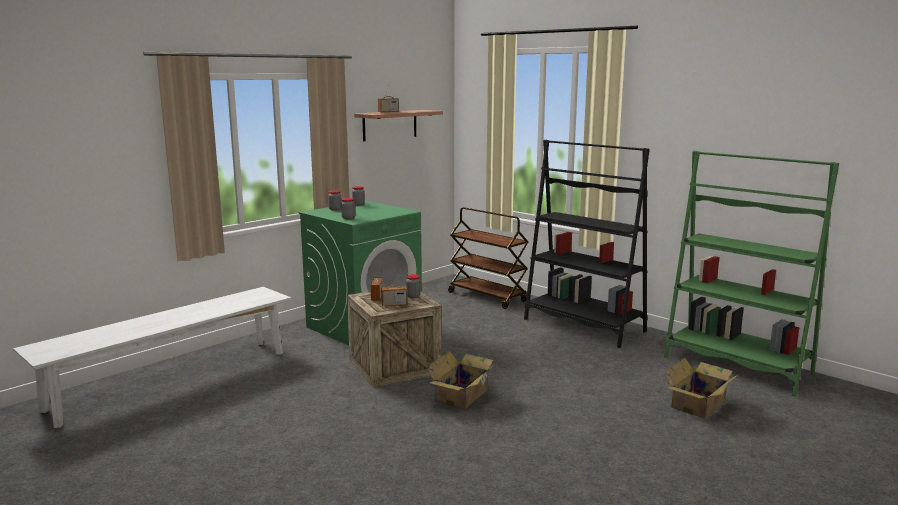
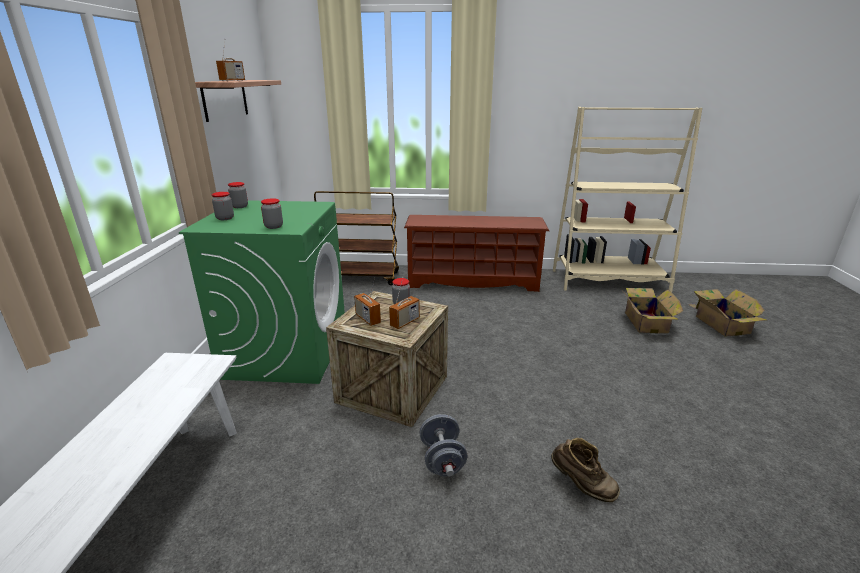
camera: 40 degrees left, 10 degrees up
(364, 407) = (442, 459): none -> grey dumbbell
(422, 453) = (582, 486): none -> brown boot
(464, 395) = (502, 392): cardboard box -> cardboard box (721, 324)
(583, 325) = (473, 281): black bookcase -> brown shoe rack
(737, 365) = (609, 281): green bookcase -> beige bookcase

